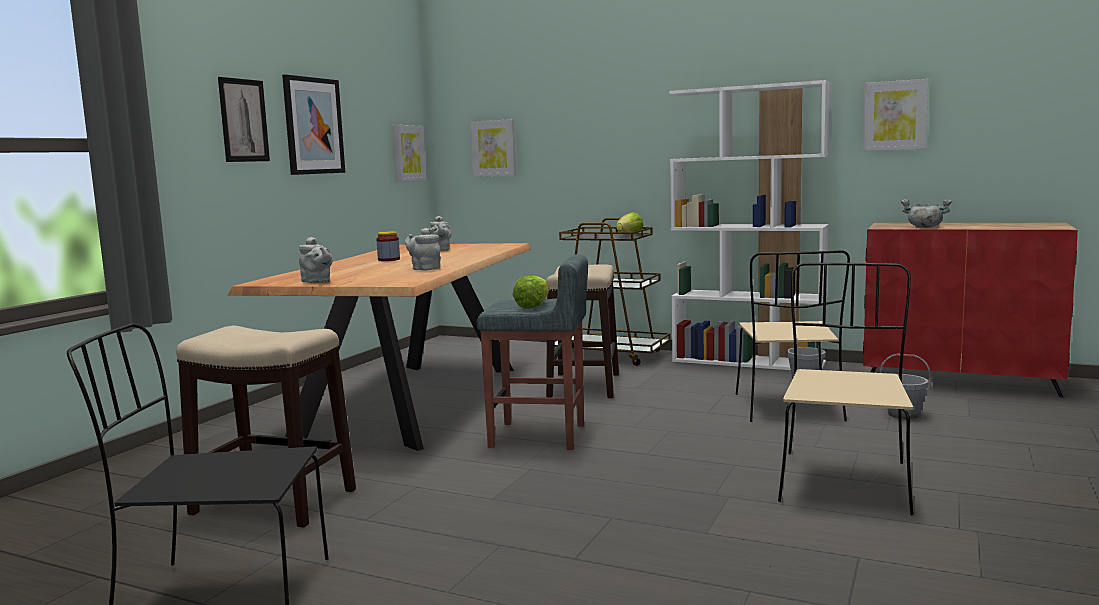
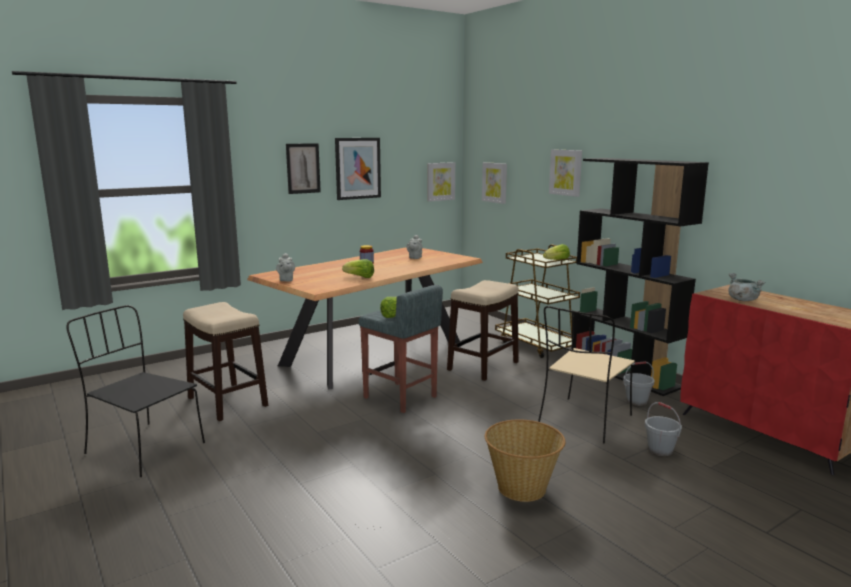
camera: 30 degrees right, 5 degrees up
(424, 269) = (360, 277): grey teapot -> lettuce
(748, 362) = (624, 373): white bookcase -> black bookcase
(843, 480) = (522, 487): beige chair -> basket
(895, 115) = (758, 196): picture -> picture (566, 172)

